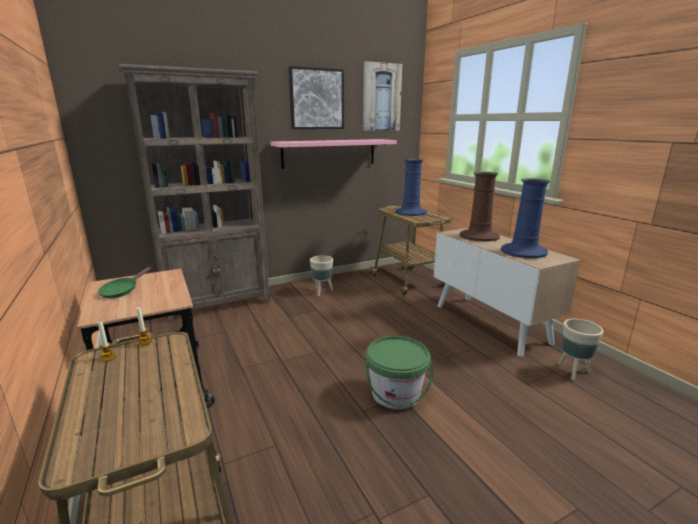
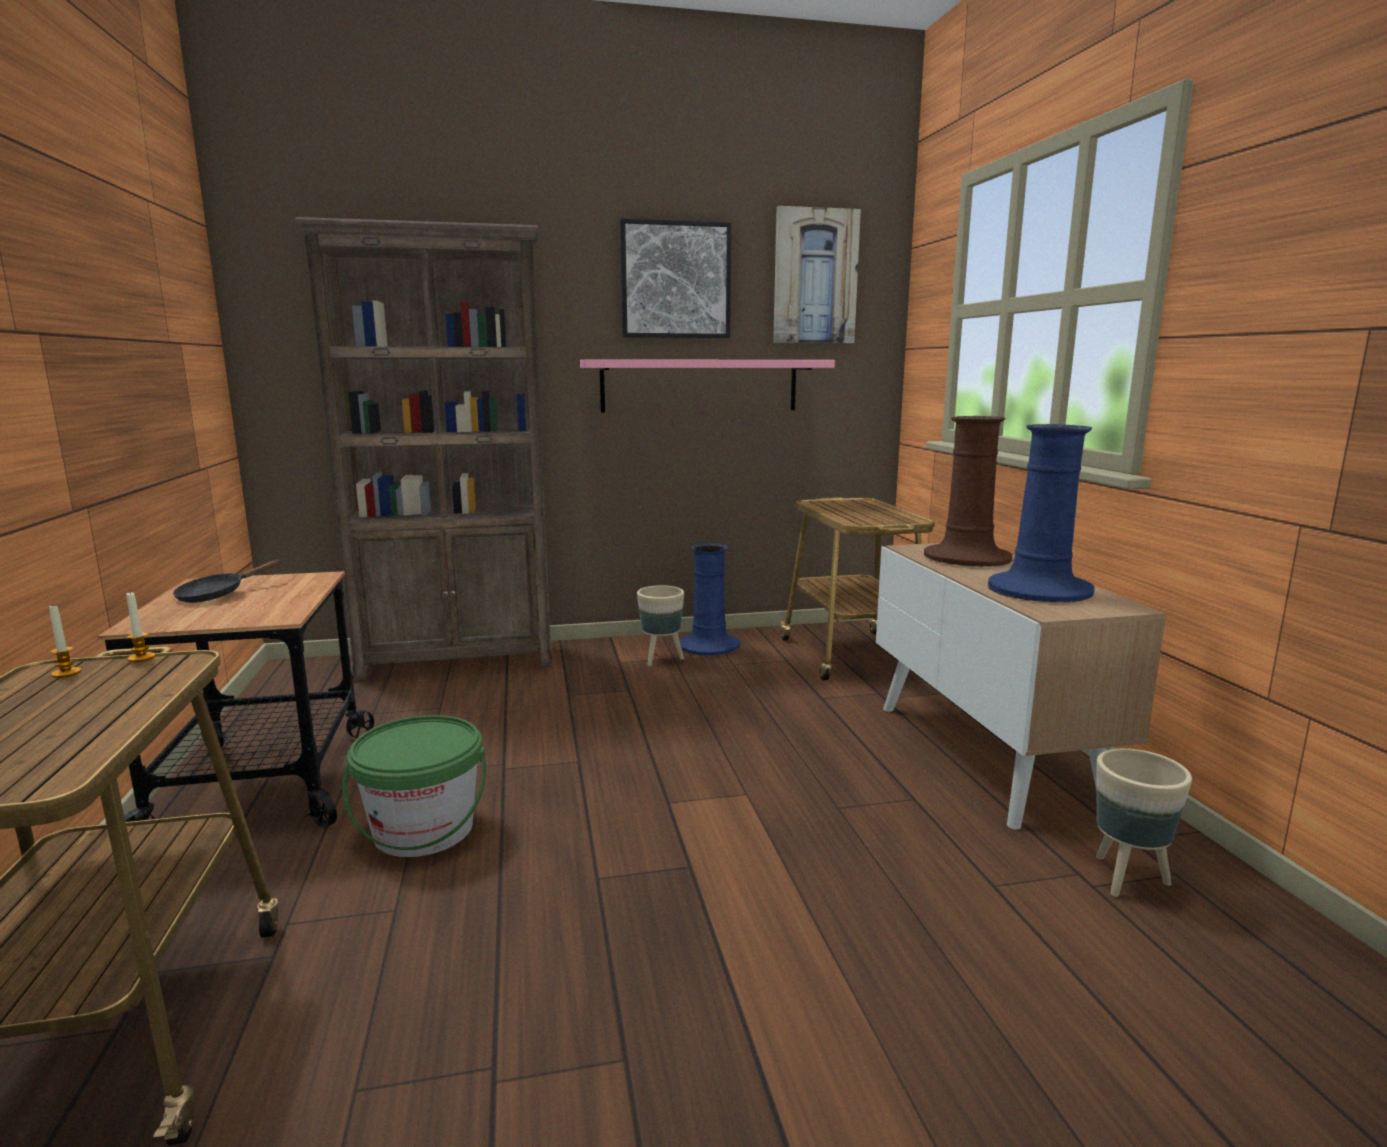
camera: 15 degrees right, 5 degrees down
(122, 291) = (217, 595): green frying pan -> black frying pan
(396, 393) = (684, 859): green bucket -> green bucket (423, 830)
(410, 212) = (857, 509): blue vase -> blue vase (709, 645)

